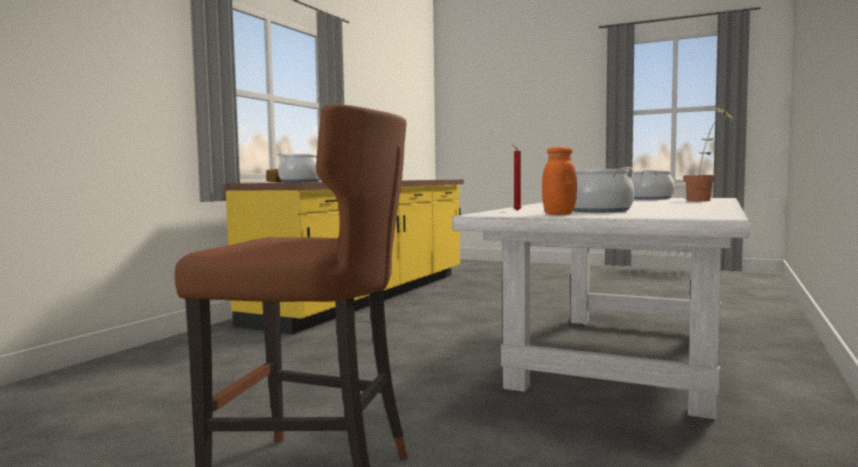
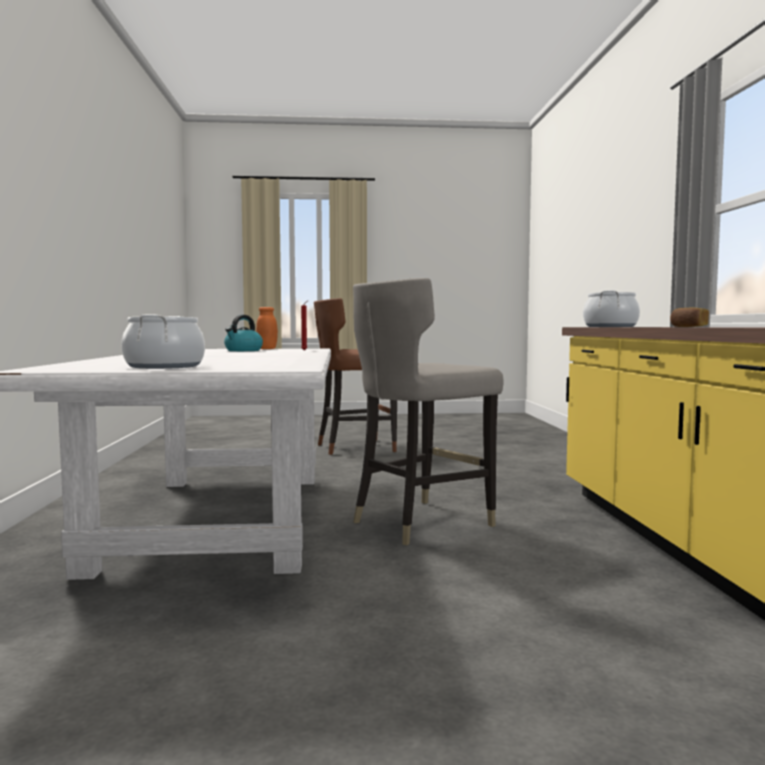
camera: 150 degrees right, 0 degrees up
(465, 333) = (419, 523): none -> grey stool
(599, 211) = (243, 350): cooking pot -> kettle
(705, 200) = (102, 362): potted plant -> none

